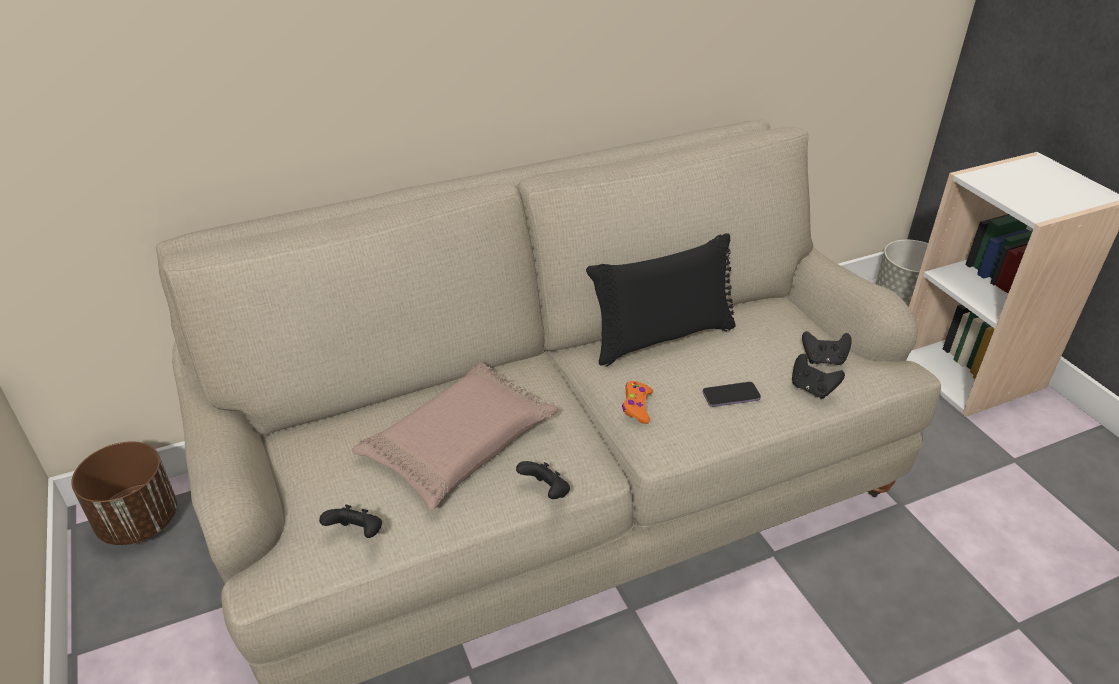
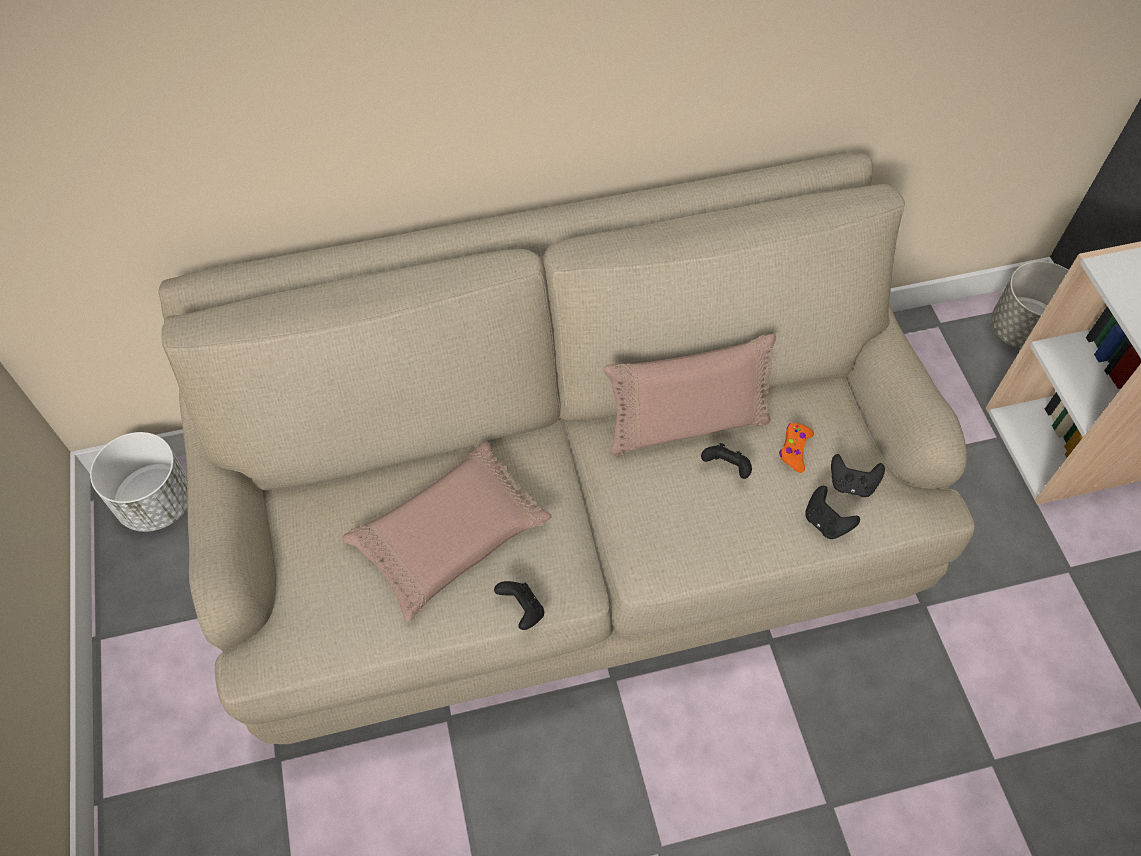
camera: 10 degrees right, 20 degrees up
(139, 521) = (157, 502): brown planter -> white planter
(357, 534) = (337, 632): black game controller -> black game controller (726, 468)
(637, 406) = (635, 518): orange game controller -> orange game controller (794, 450)
(661, 337) = (686, 424): black pillow -> beige pillow
(731, 396) = (737, 519): phone -> none

